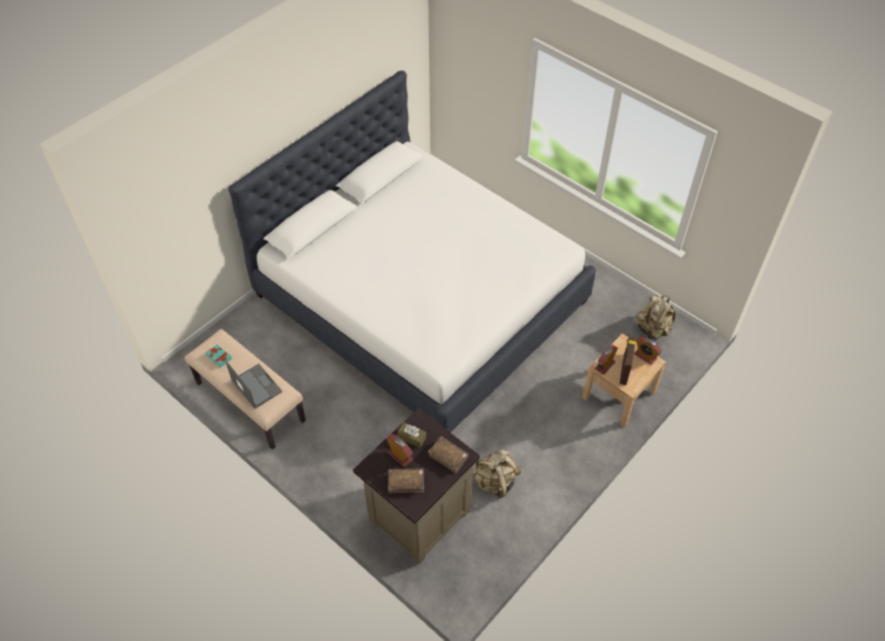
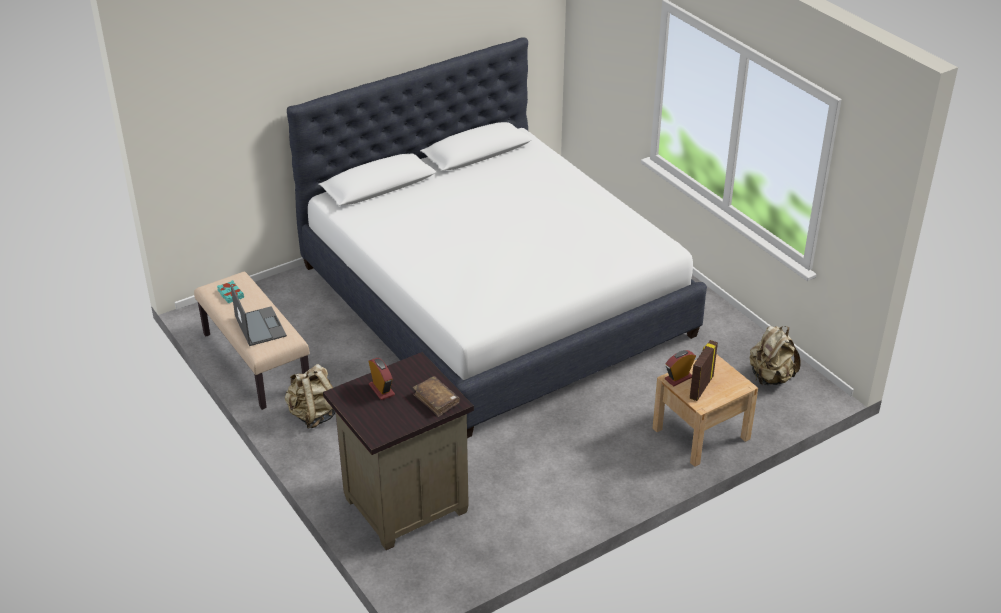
camera: 15 degrees right, 15 degrees down
(406, 483) = (377, 414): brown book -> none
(412, 437) = (402, 376): brown tissue box -> none
(495, 482) = (510, 490): beige backpack -> beige backpack (314, 415)
(645, 356) = (734, 378): alarm clock -> none

